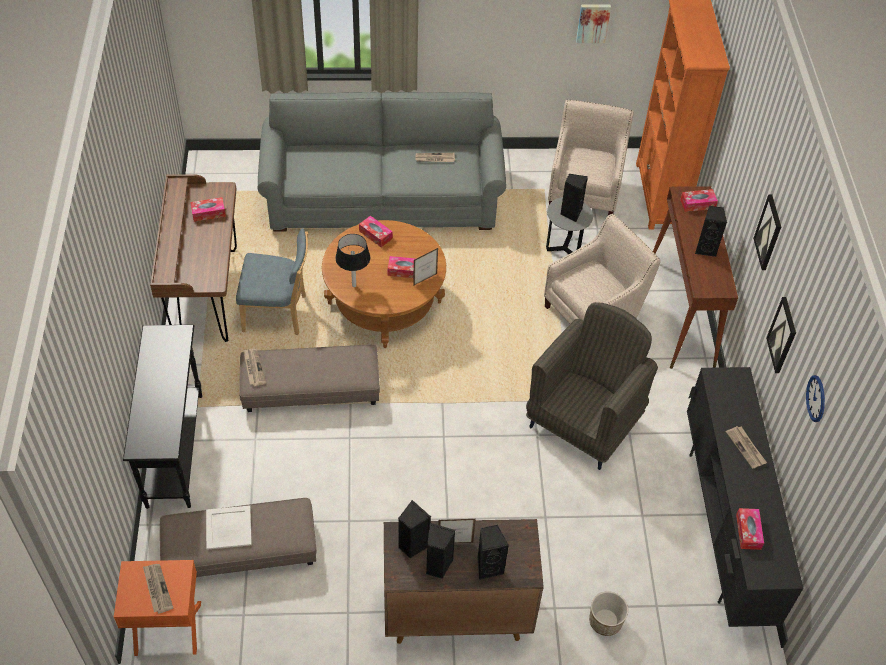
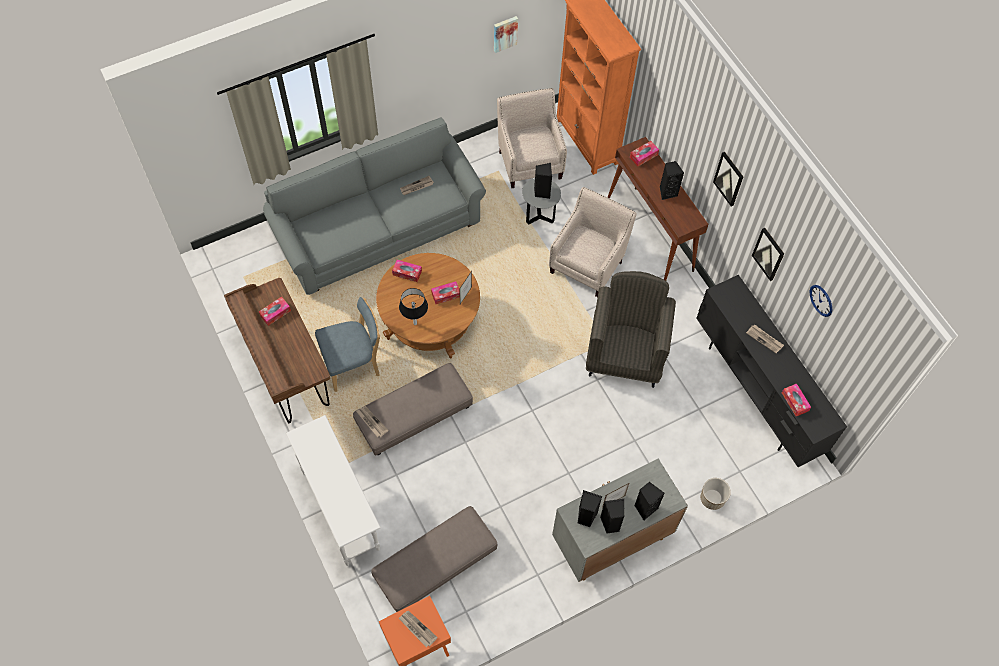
camera: 25 degrees left, 10 degrees up
(175, 449) = (341, 510): black console table -> white console table
(228, 528) = (427, 556): white tray -> none
(455, 613) = (611, 540): brown cabinet -> grey cabinet

